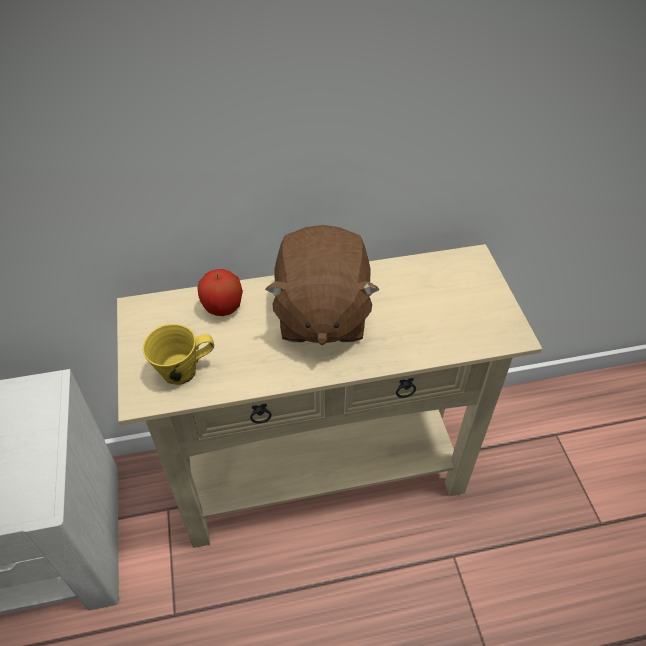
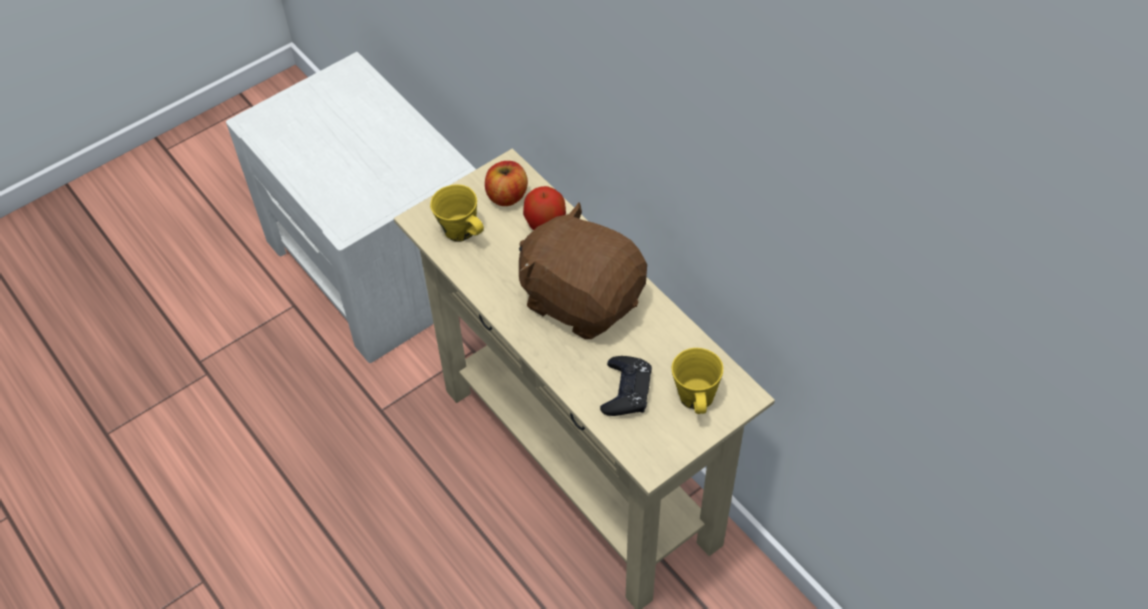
camera: 65 degrees right, 5 degrees up
(169, 322) = (507, 196): none -> apple
(321, 314) = (581, 298): brown plush toy -> brown plush toy turned 60 degrees clockwise
(434, 322) = (626, 390): none -> black game controller
(463, 284) = (695, 398): none -> yellow mug

